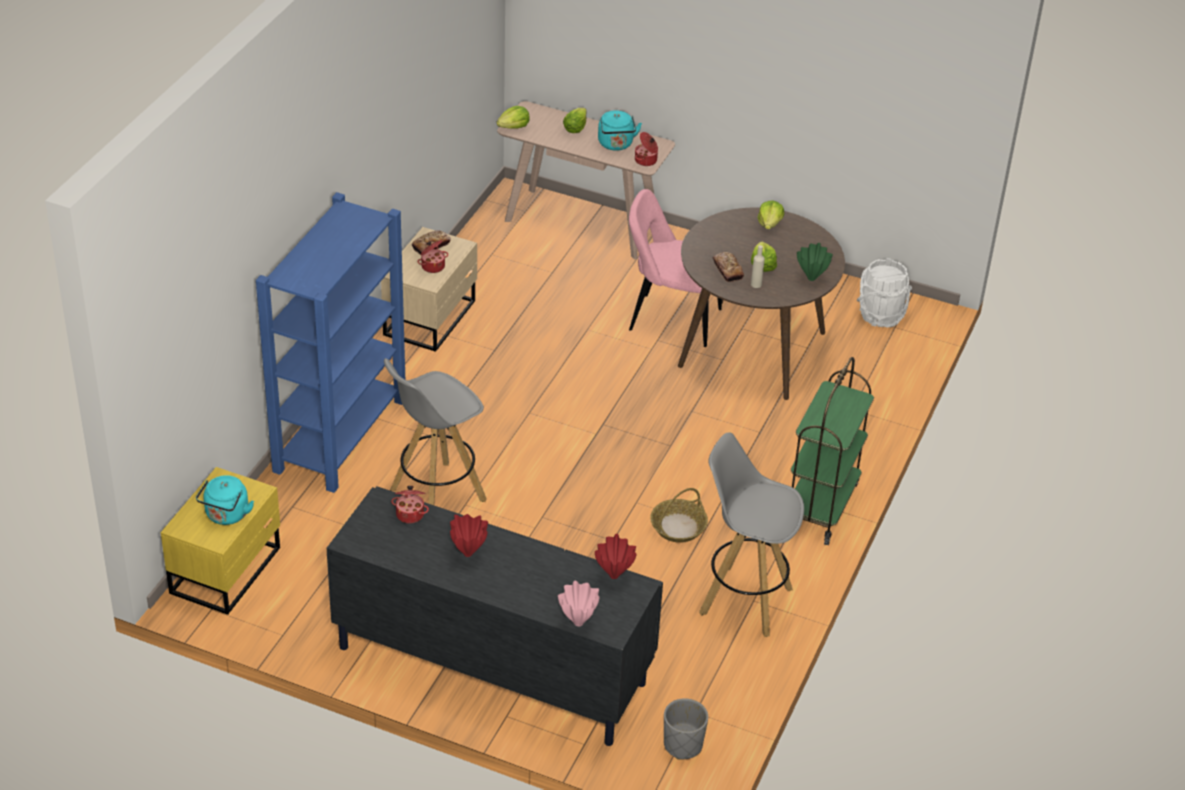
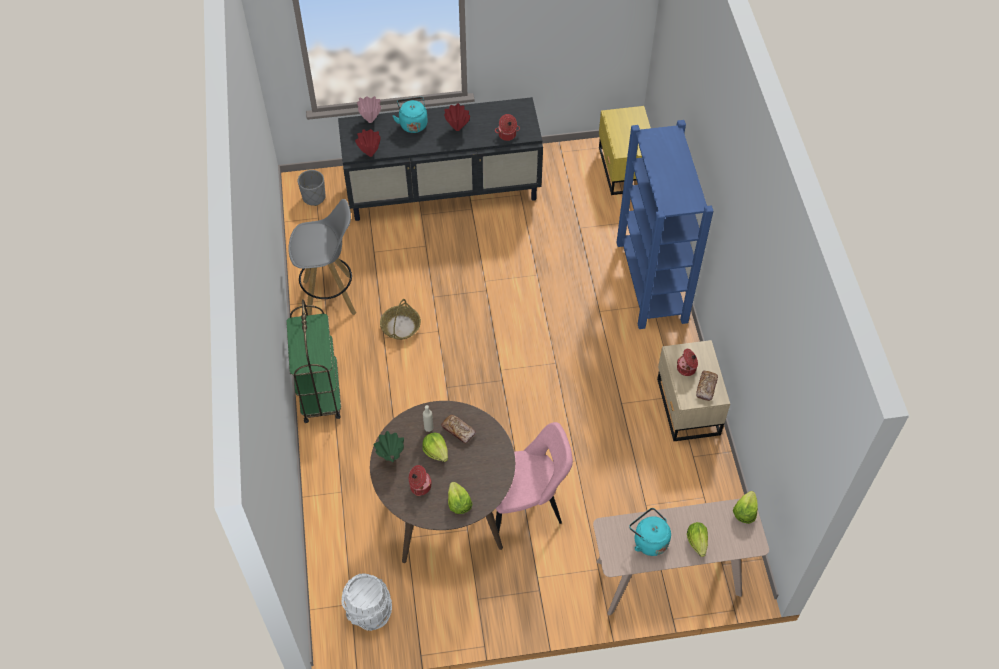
camera: 150 degrees right, 15 degrees up
(226, 516) = (621, 130): turquoise kettle -> turquoise kettle (412, 123)
(436, 495) = (559, 272): grey stool -> none
(646, 160) = (610, 534): cooking pot -> cooking pot (419, 486)

